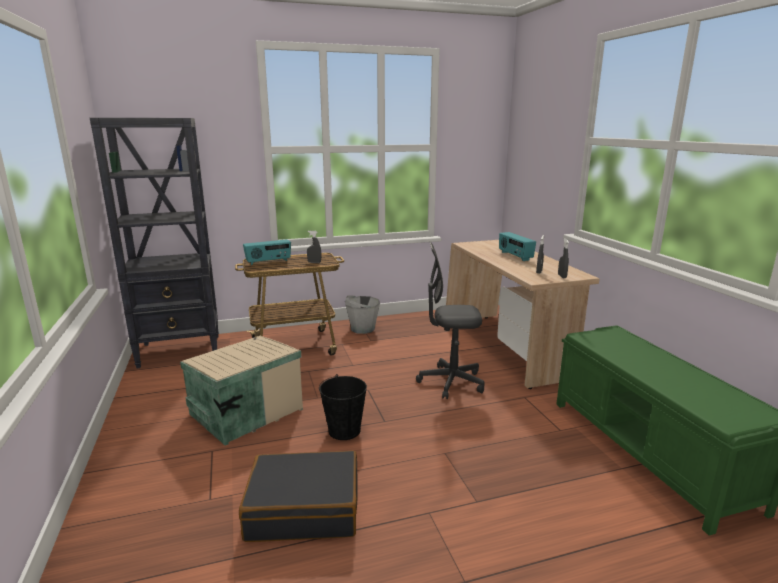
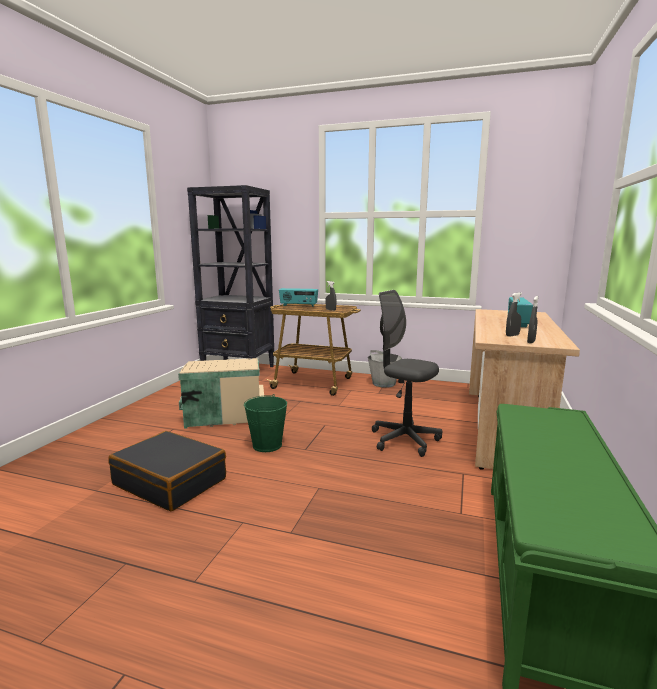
camera: 35 degrees right, 5 degrees down
(344, 430) = (267, 445): black bucket -> green bucket

